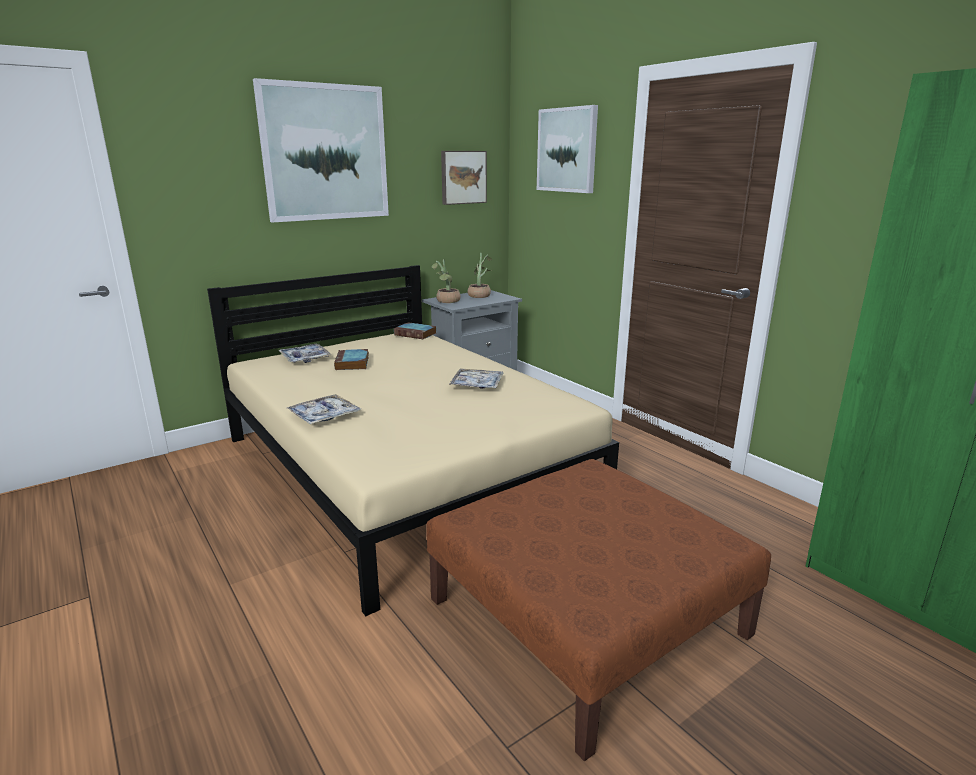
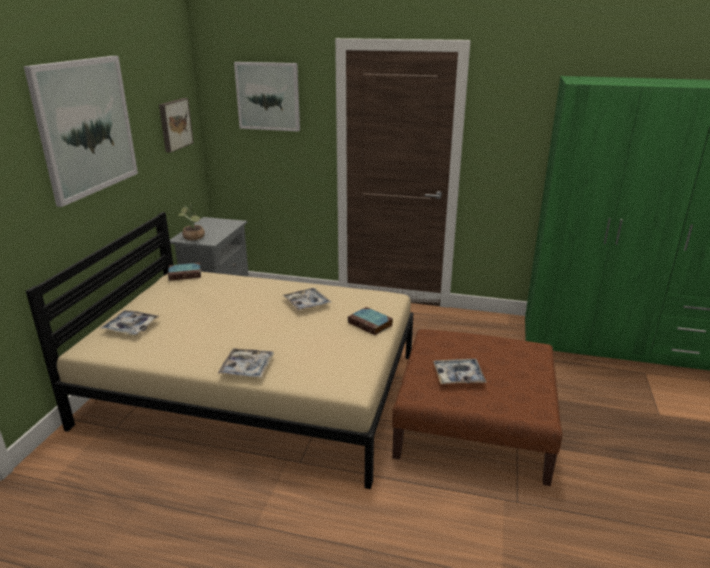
camera: 40 degrees left, 5 degrees up
(352, 363) = (182, 318): book -> book (371, 324)
(480, 295) = (208, 225): potted plant -> none
(547, 522) = (458, 376): none -> tray

